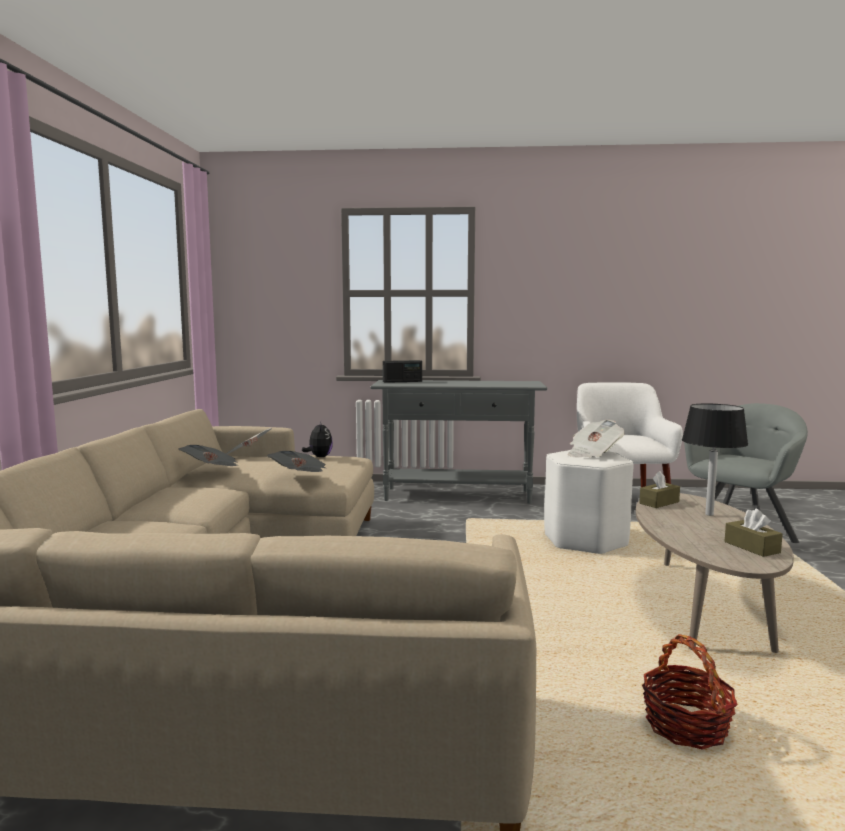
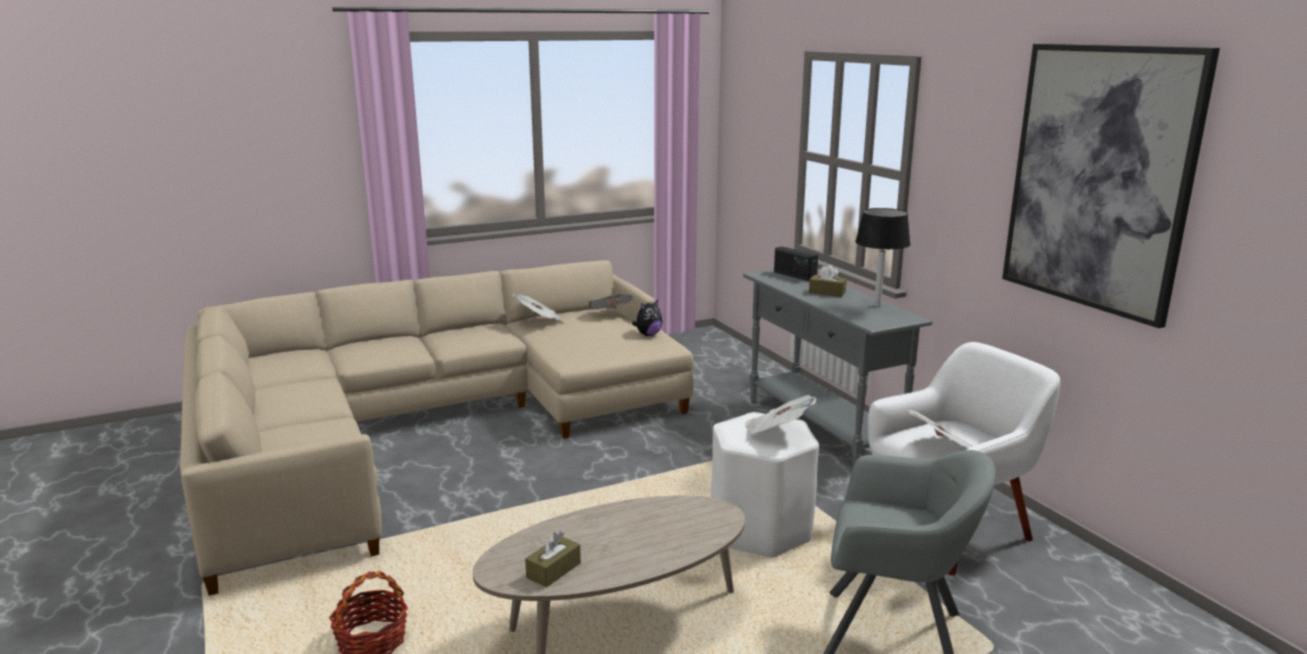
camera: 60 degrees right, 10 degrees up
(300, 478) = (557, 348): newspaper -> newspaper (941, 448)
(633, 270) = (1099, 178): none -> picture
(659, 502) = (681, 507): brown tissue box -> brown tissue box (827, 292)
(709, 514) = (660, 539): black table lamp -> black table lamp (877, 306)

